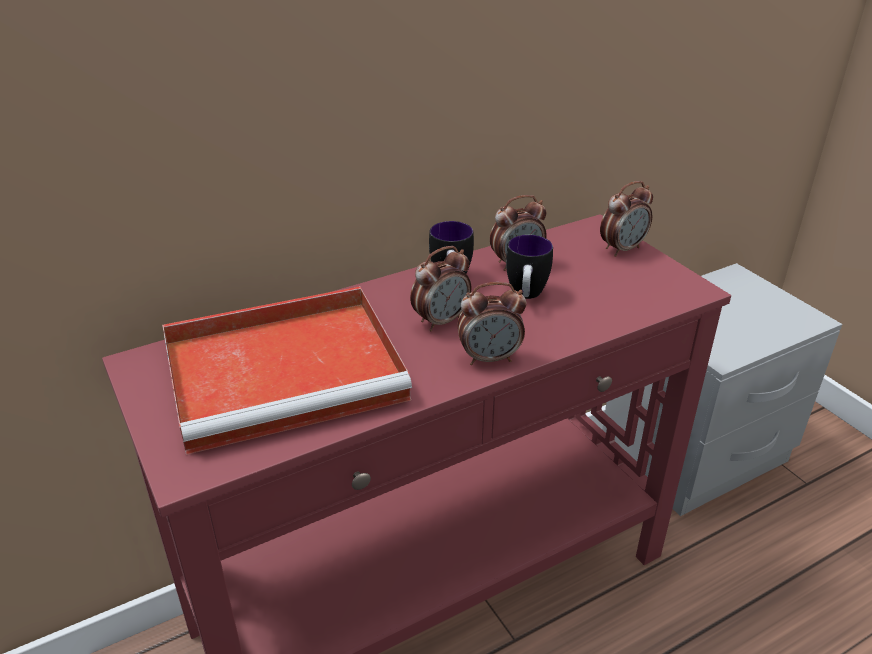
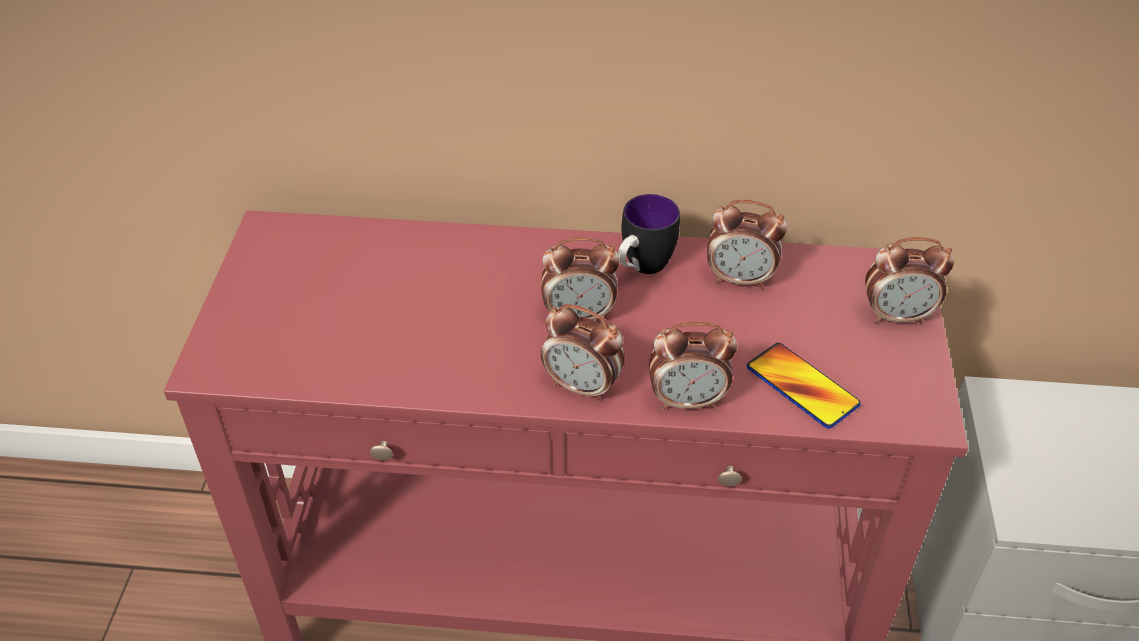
camera: 35 degrees right, 10 degrees up
(289, 370) = (381, 303): red tray -> none
(526, 296) = (704, 328): mug -> none
(562, 337) = (688, 401): none -> alarm clock
(616, 302) = (802, 386): none -> phone

